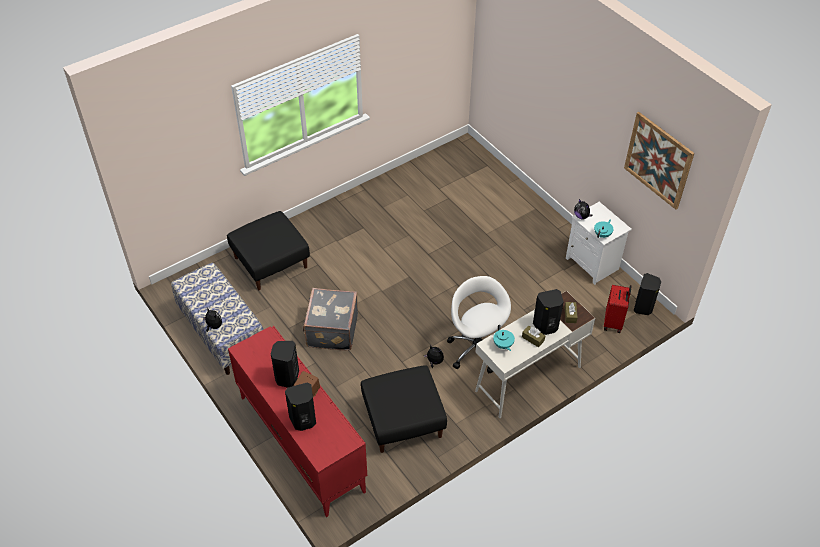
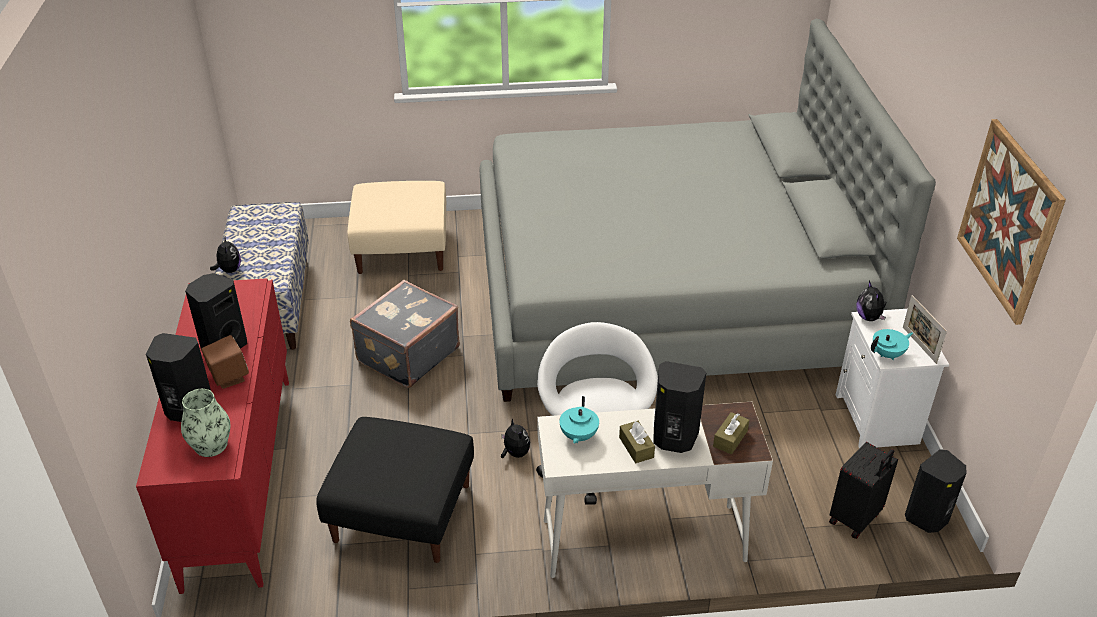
camera: 30 degrees right, 10 degrees down
(271, 262) = (402, 248): black ottoman -> beige ottoman
(334, 433) = (211, 445): none -> vase
(440, 227) = (666, 287): none -> grey bed
(613, 223) = (919, 345): none -> picture frame
(614, 322) = (856, 519): red suitcase -> black suitcase

